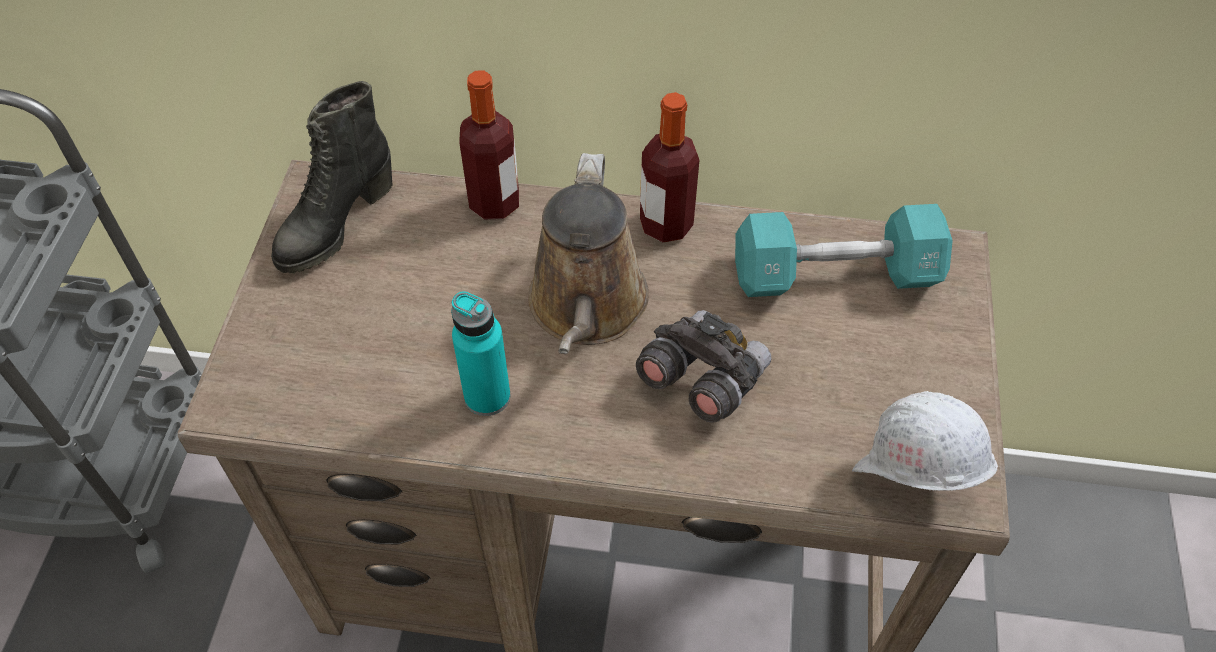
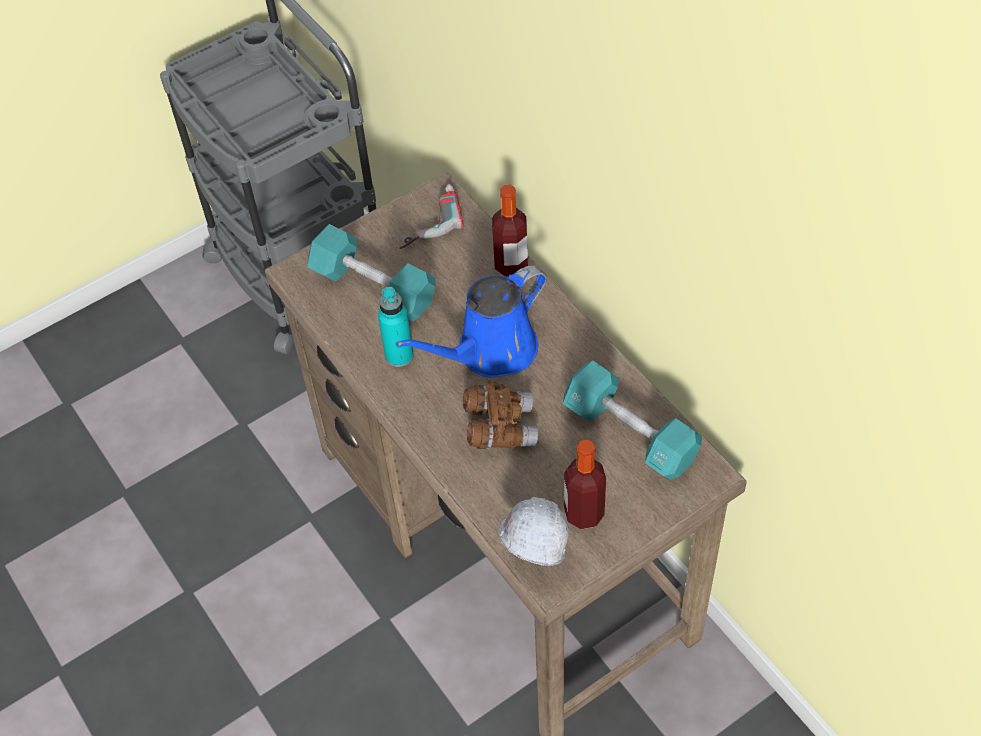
camera: 50 degrees right, 0 degrees up
(335, 224) = (428, 220): black boot -> power drill
(358, 345) = (373, 287): none -> turquoise dumbbell
(587, 308) = (490, 351): brown watering can -> blue watering can
(666, 224) = (579, 341): bottle -> bottle (584, 513)
(701, 379) = (499, 427): grey binoculars -> brown binoculars

